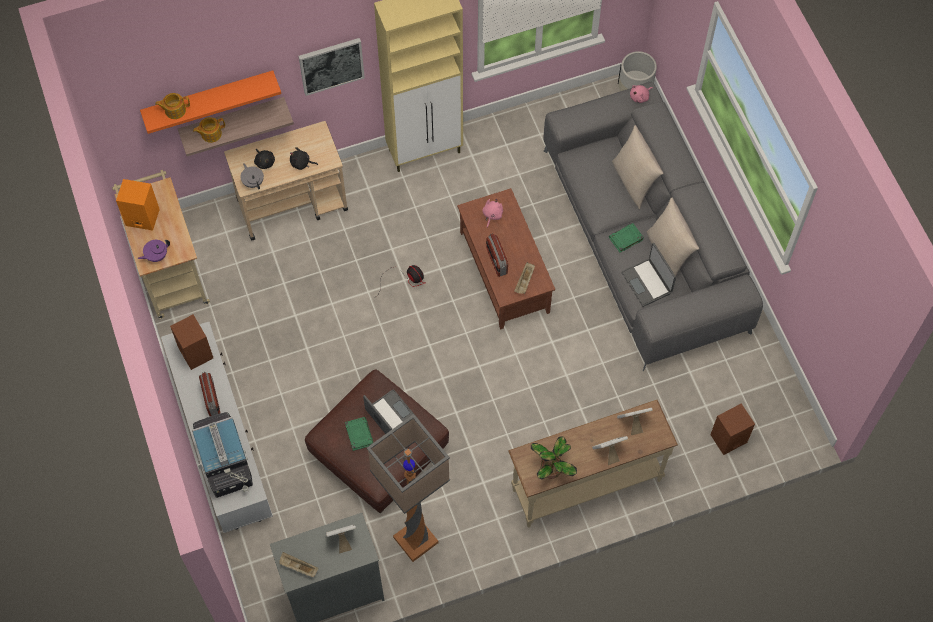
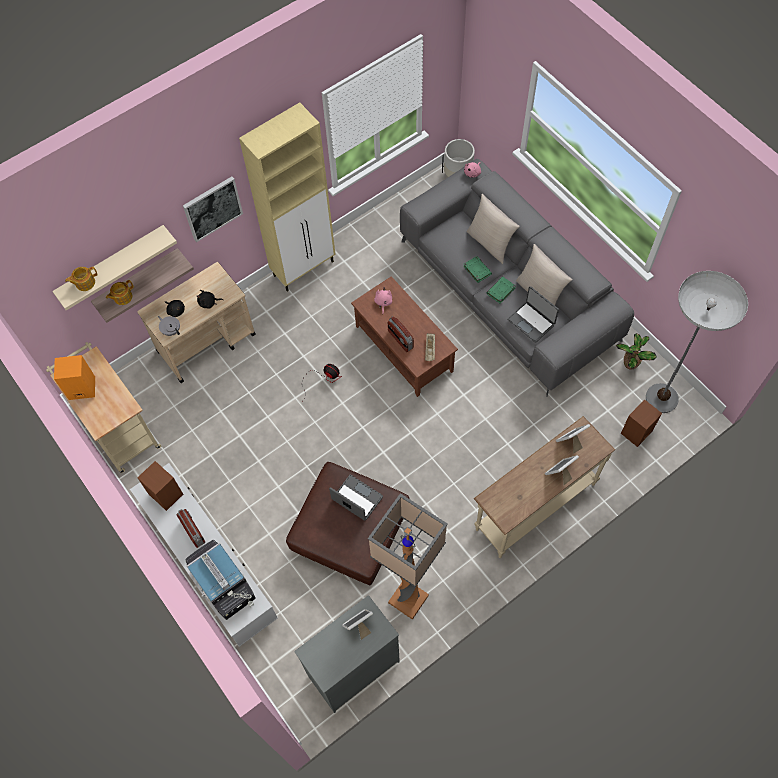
camera: 15 degrees left, 0 degrees up
(156, 256) = (105, 418): purple teapot -> none
(209, 98) = (112, 265): orange shelf -> beige shelf
(298, 567) = (327, 664): beige tray -> none
(359, 434) = (333, 522): green book -> green book (477, 270)
(552, 470) = (517, 504): potted plant -> potted plant (631, 363)
(771, 410) = (661, 398): none -> floor lamp

